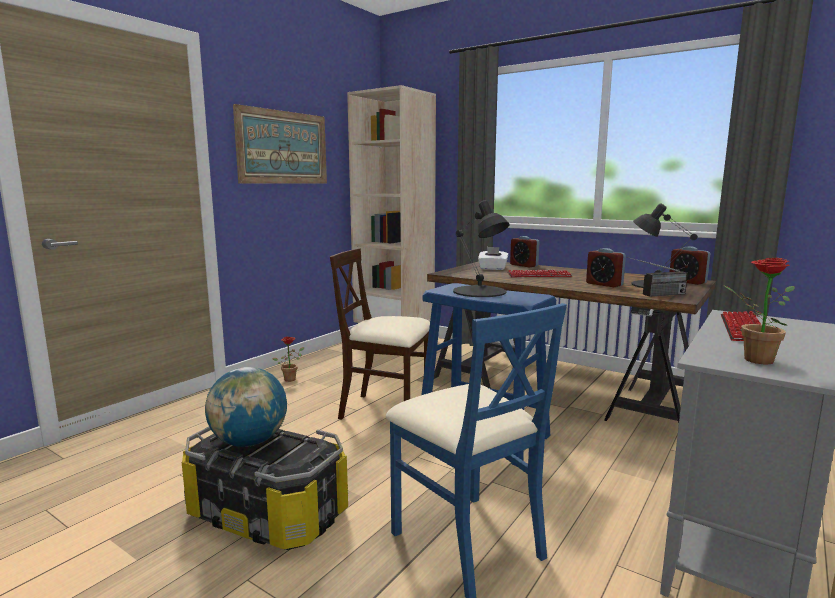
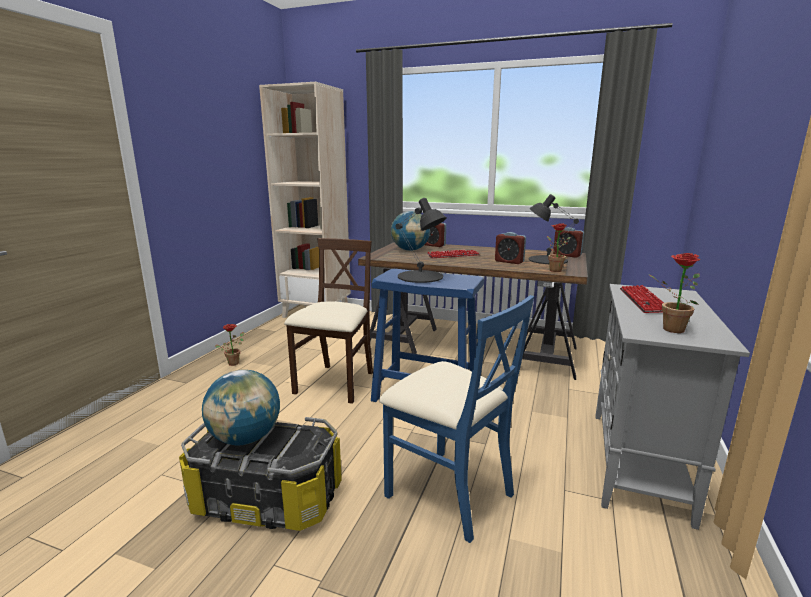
camera: 15 degrees left, 5 degrees up
(283, 147) = (204, 141): picture -> none
(386, 410) = (336, 383): beige chair -> beige chair turned 105 degrees clockwise
(492, 268) = (410, 250): white tissue box -> globe
(655, 295) = (553, 270): radio -> potted plant

